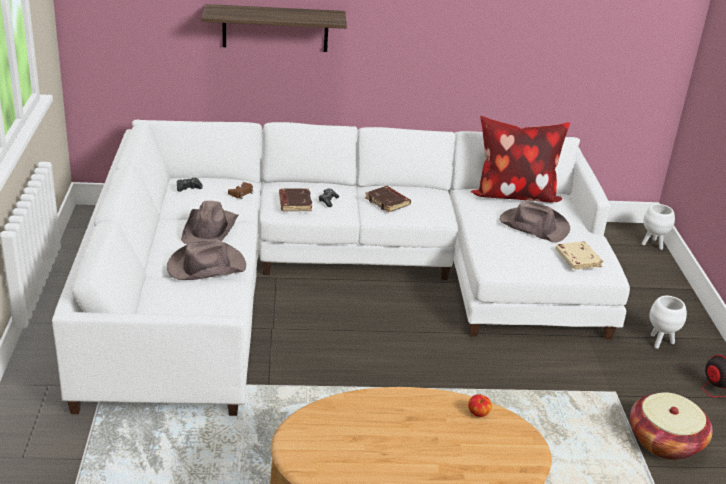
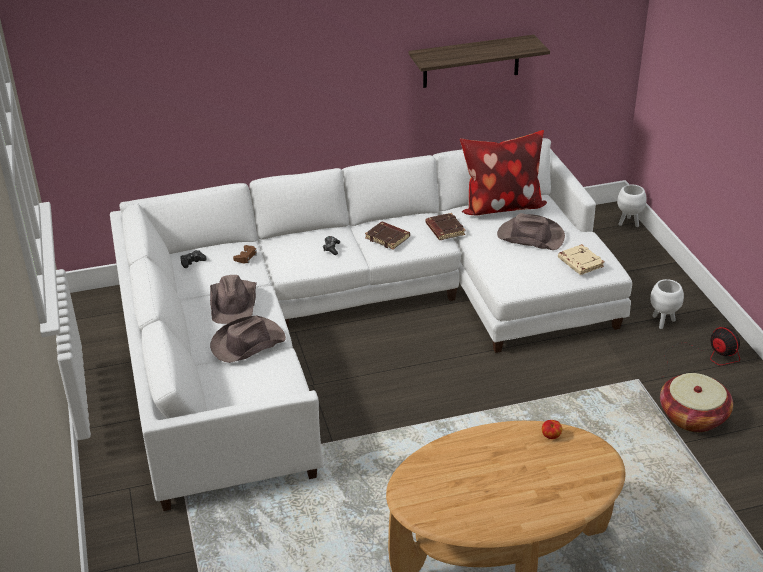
camera: 10 degrees left, 5 degrees up
(275, 28) = (246, 88): shelf -> shelf (471, 61)
(294, 203) = (301, 257): brown book -> brown book (444, 229)

